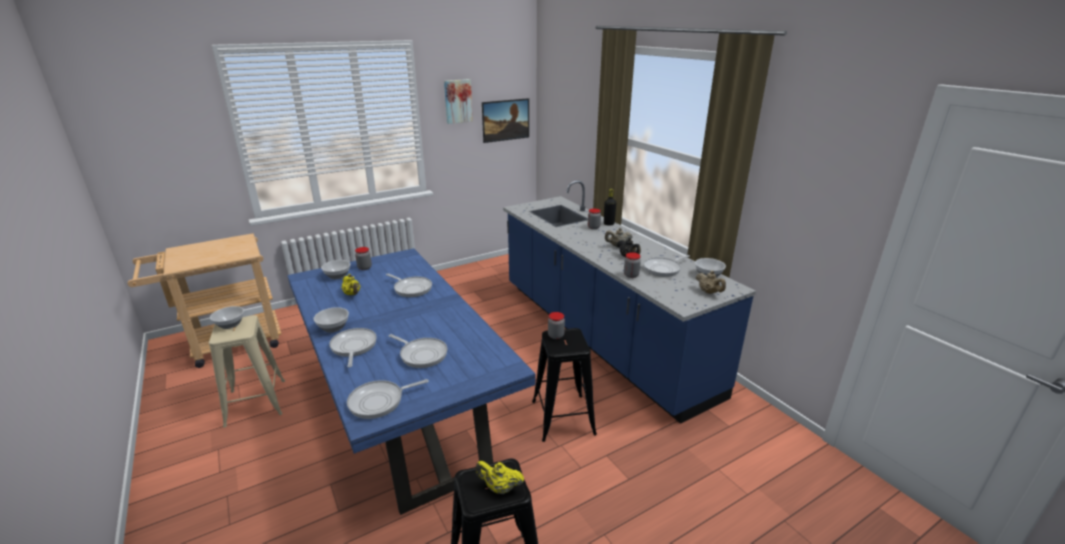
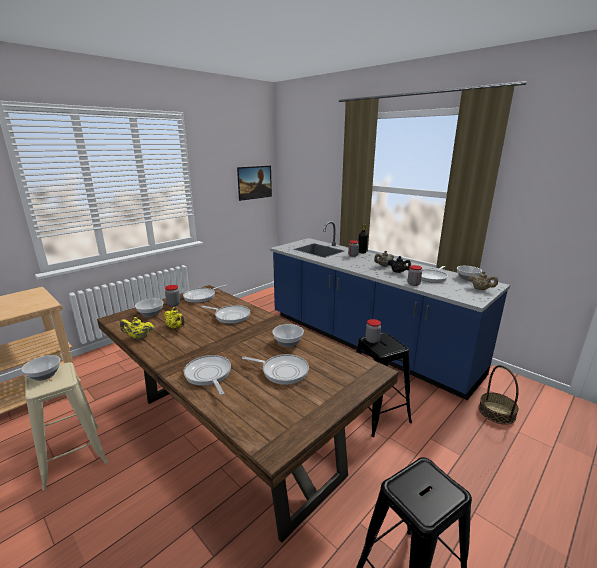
camera: 15 degrees left, 5 degrees down
(333, 328) = (175, 360): bowl -> bowl (288, 343)
(379, 401) = (273, 425): frying pan -> frying pan (201, 296)
(406, 413) = (236, 435): blue dining table -> brown dining table
(458, 101) = (219, 165): picture -> none
(499, 488) = (435, 491): yellow teapot -> yellow teapot (138, 337)
(707, 443) = (497, 412): none -> basket

